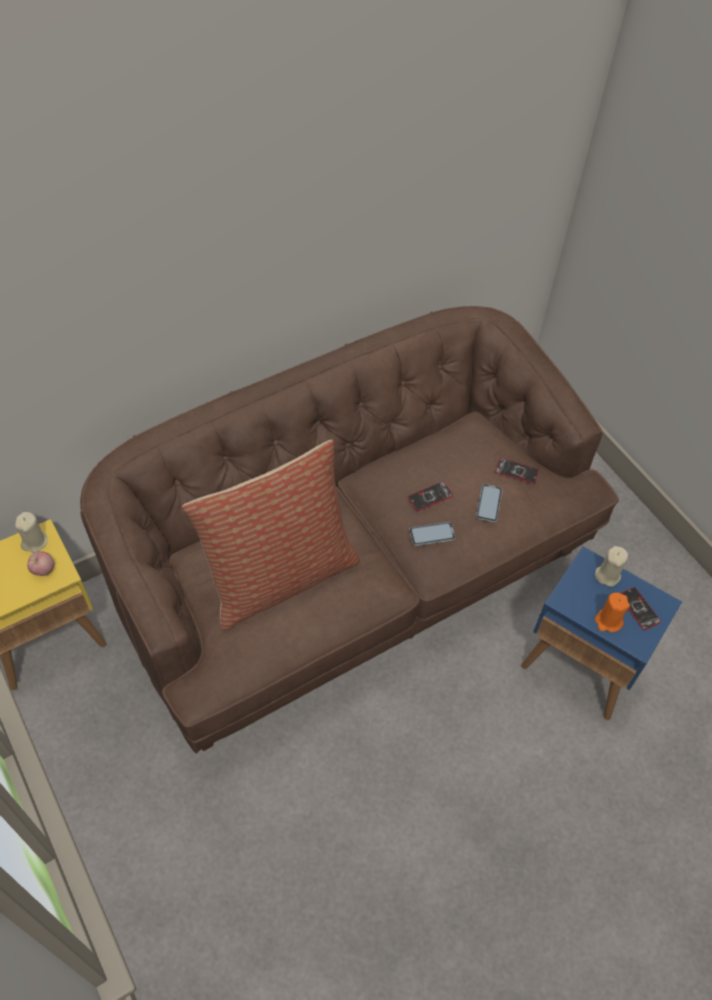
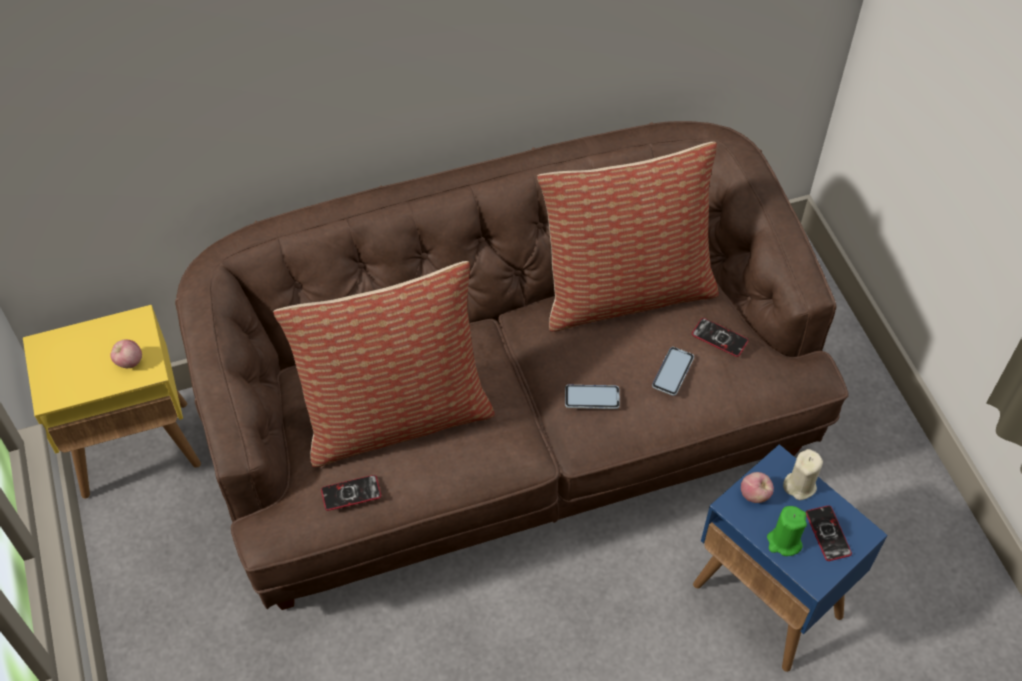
camera: 15 degrees right, 0 degrees up
(35, 542) = (127, 328): beige candle -> none
(430, 496) = (602, 351): phone -> phone (351, 493)
(434, 446) = (625, 290): none -> pillow
(576, 589) = (754, 495): none -> apple
(608, 621) = (784, 541): orange candle -> green candle

